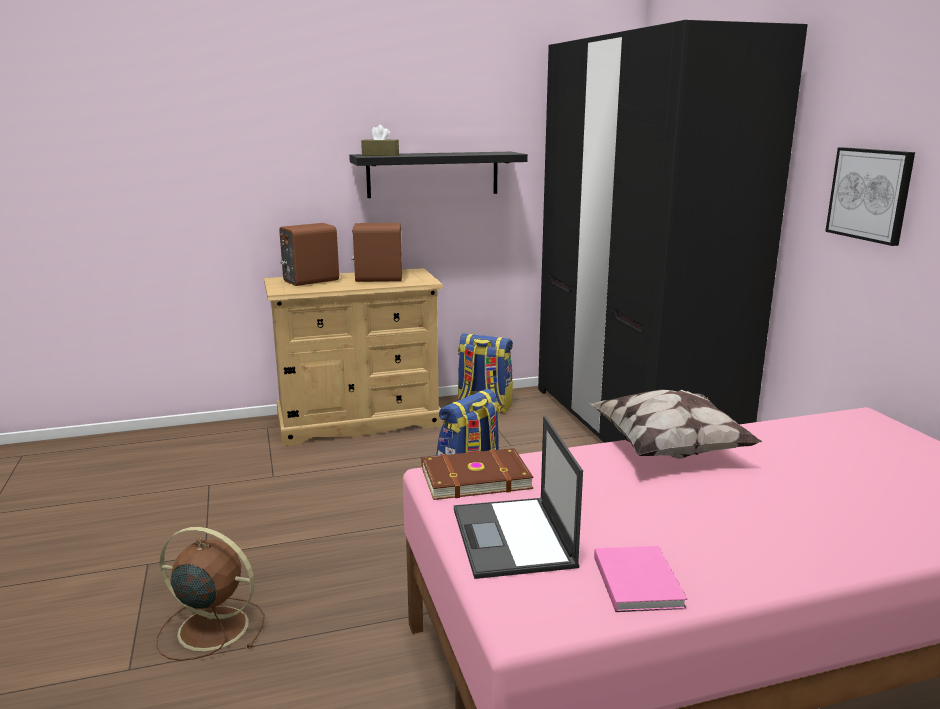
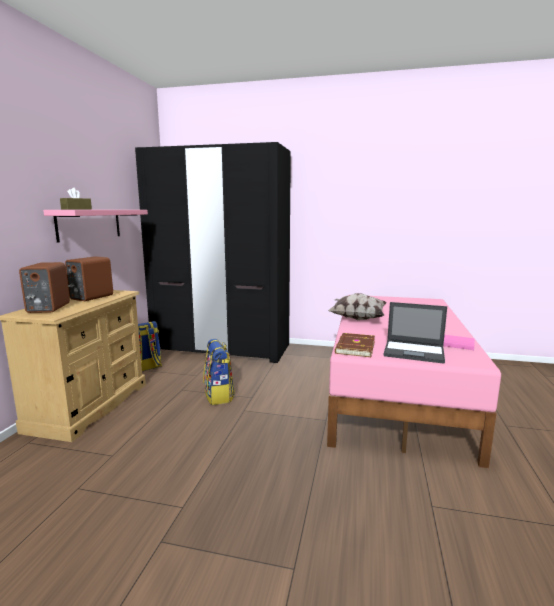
camera: 60 degrees left, 5 degrees down
(210, 628) = (275, 519): brown fan -> none
(433, 174) = (89, 224): black shelf -> pink shelf
(870, 194) = (331, 217): picture -> none

